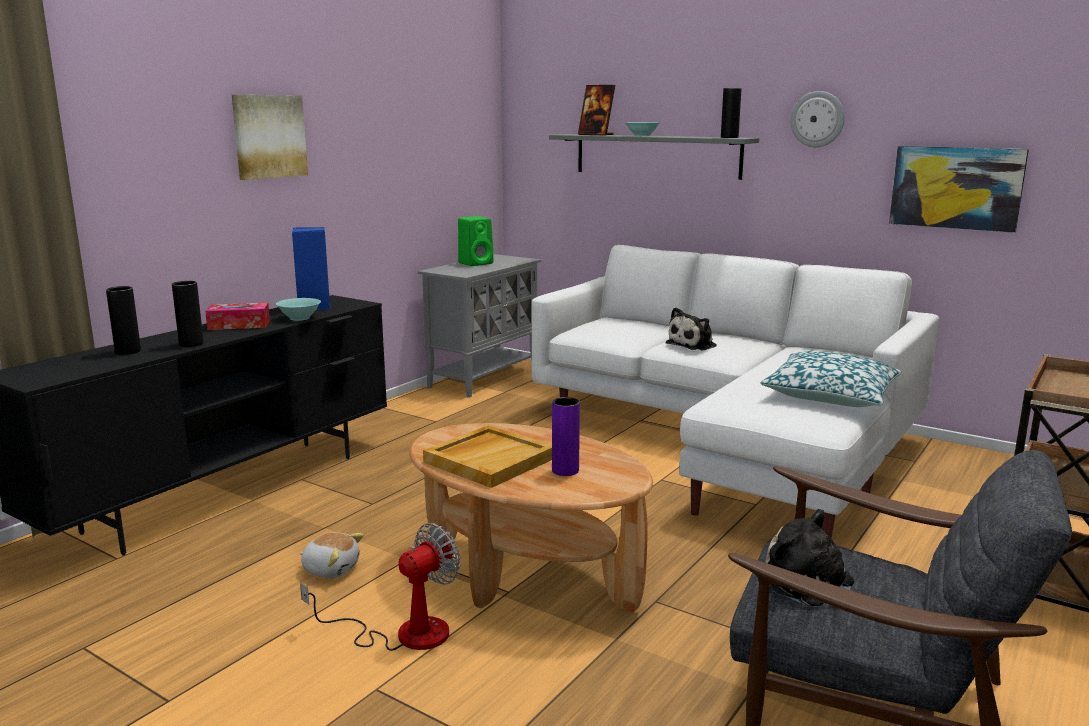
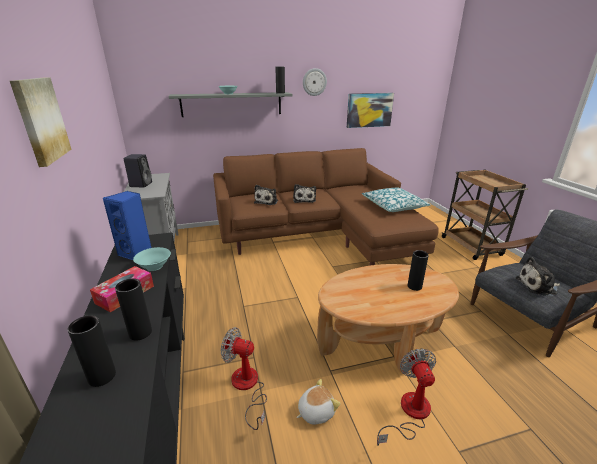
camera: 50 degrees left, 10 degrees up
(320, 518) = (247, 387): none -> fan
(476, 263) = (141, 184): green speaker -> black speaker
(489, 459) = (382, 299): beige tray -> none
(565, 471) = (414, 286): purple vase -> black vase
(596, 135) = (198, 94): picture frame -> none
(631, 332) = (267, 201): none -> plush toy
(730, 441) = (319, 237): white sofa -> brown sofa

